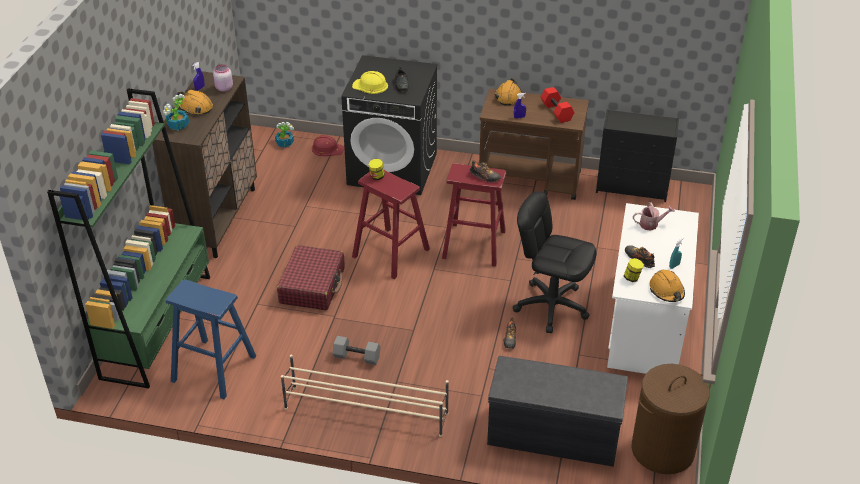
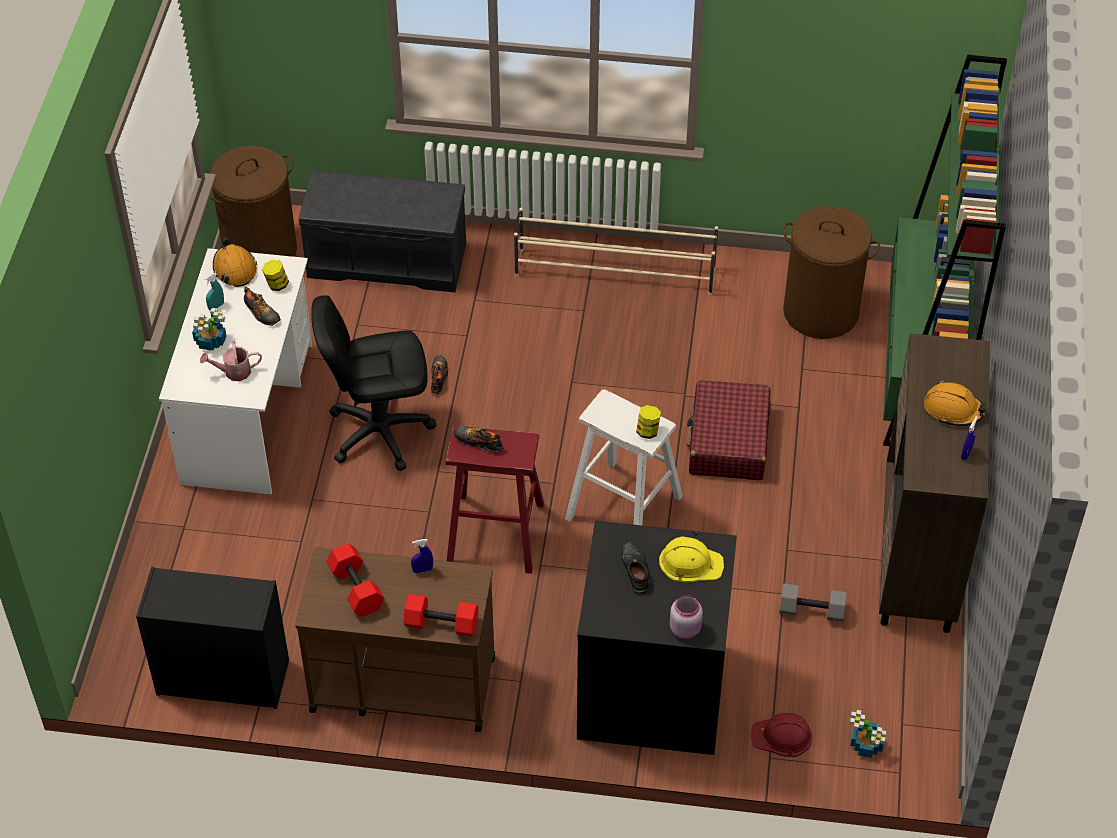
camera: 175 degrees right, 10 degrees up
(178, 125) = (962, 369): potted plant -> potted plant (211, 341)
(213, 368) = (821, 311): blue stool -> brown laundry basket
(223, 88) = (926, 456): pink jar -> pink jar (686, 629)
(356, 357) = (641, 338): grey dumbbell -> grey dumbbell (812, 610)
(390, 253) = (624, 507): red stool -> white stool
(508, 97) = (442, 623): orange hard hat -> red dumbbell
(551, 306) = (379, 431): black office chair -> black office chair turned 150 degrees clockwise

